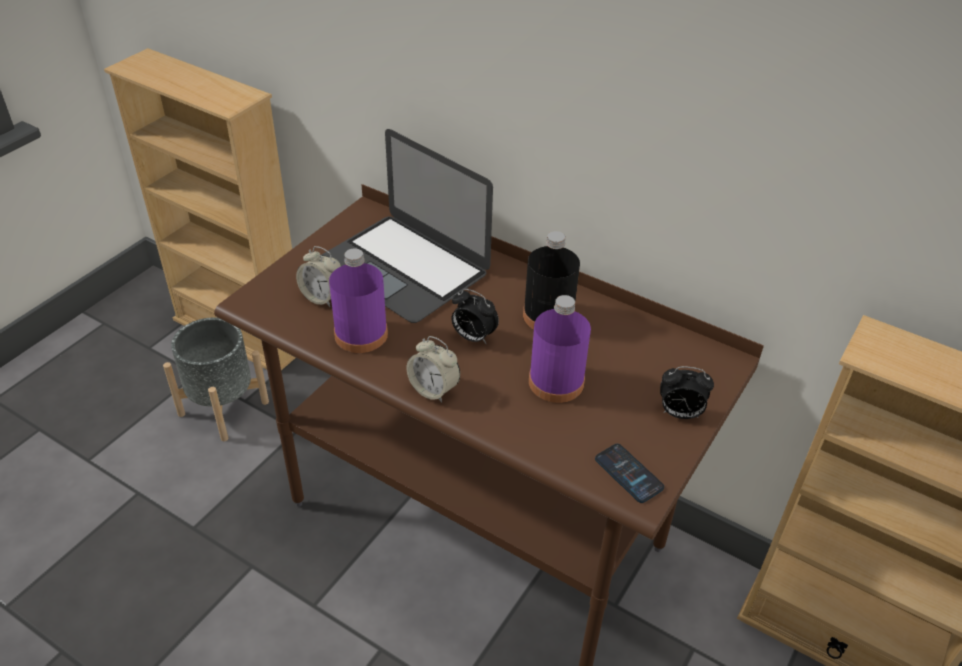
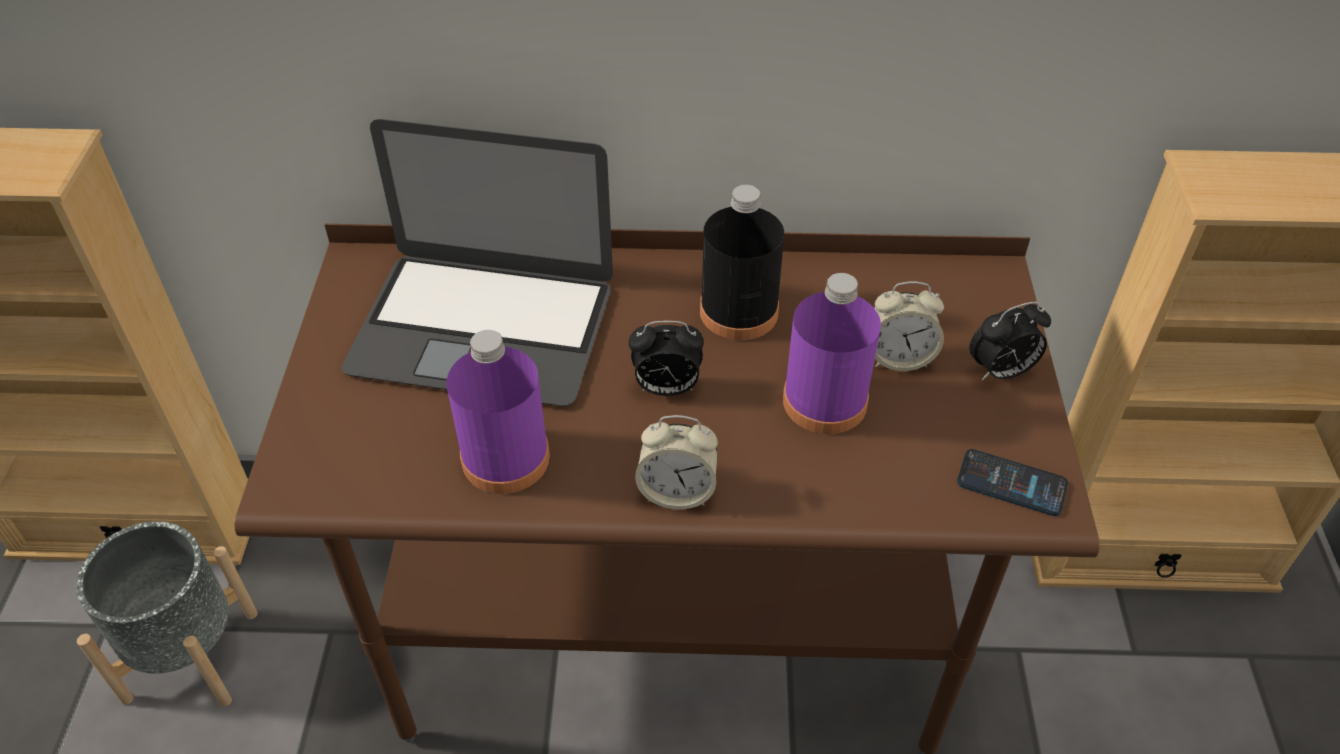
camera: 30 degrees left, 5 degrees up
(323, 297) = (399, 427): alarm clock -> alarm clock (898, 357)

